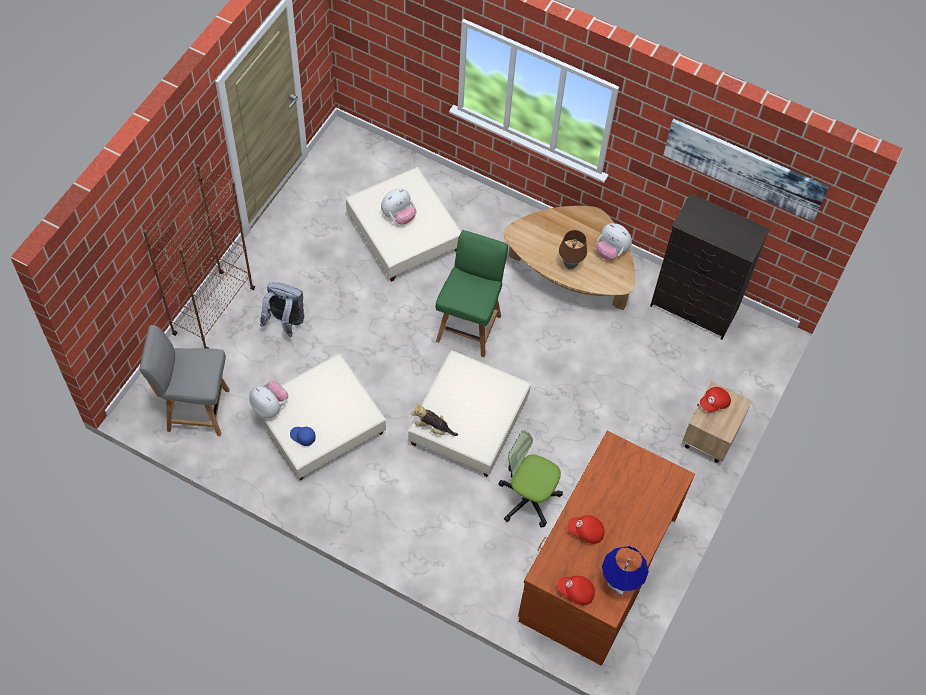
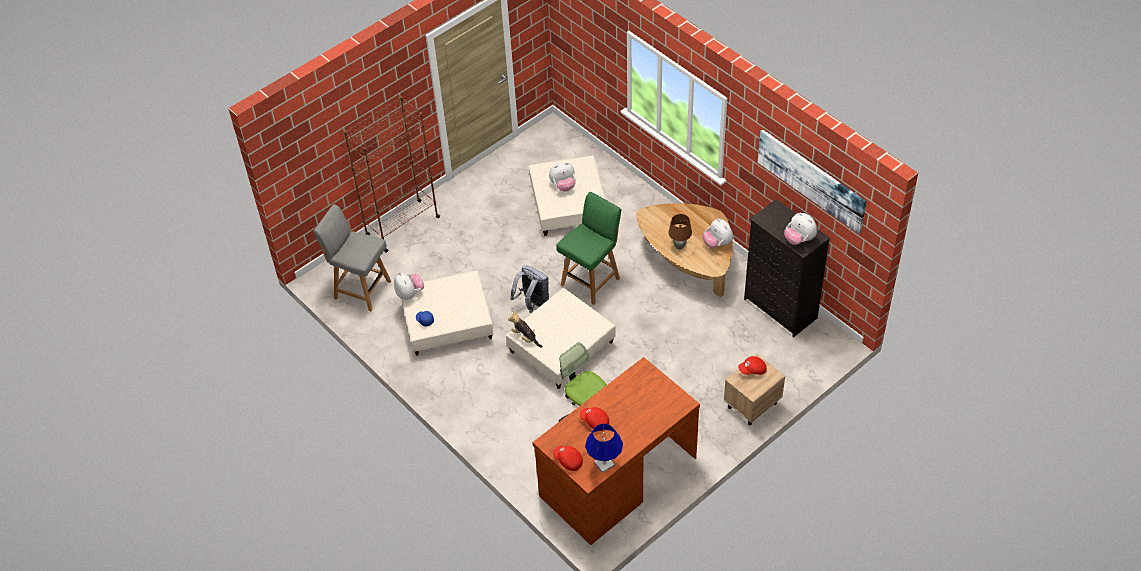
camera: 25 degrees right, 10 degrees down
(285, 322) = (452, 245): grey backpack -> grey backpack (532, 303)
(738, 239) = (799, 239): none -> plush toy

